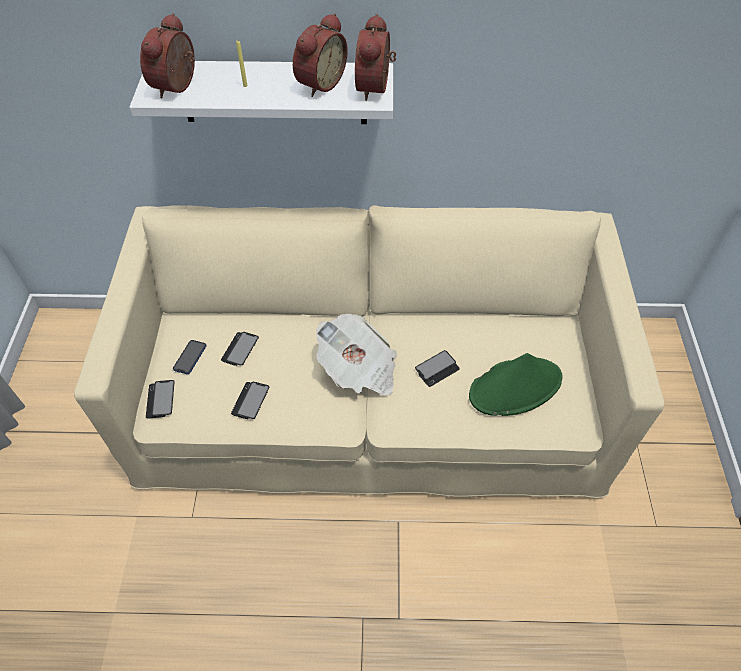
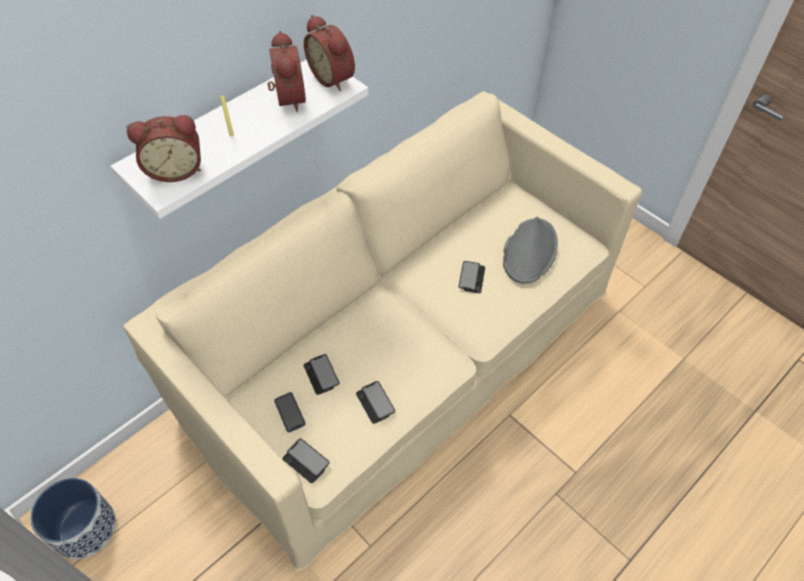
camera: 45 degrees left, 0 degrees up
(60, 345) = (85, 529): none -> planter
(178, 87) = (175, 169): alarm clock -> alarm clock turned 75 degrees counterclockwise
(359, 369) = (422, 319): newspaper -> none
(515, 387) = (529, 251): green hat -> grey hat

